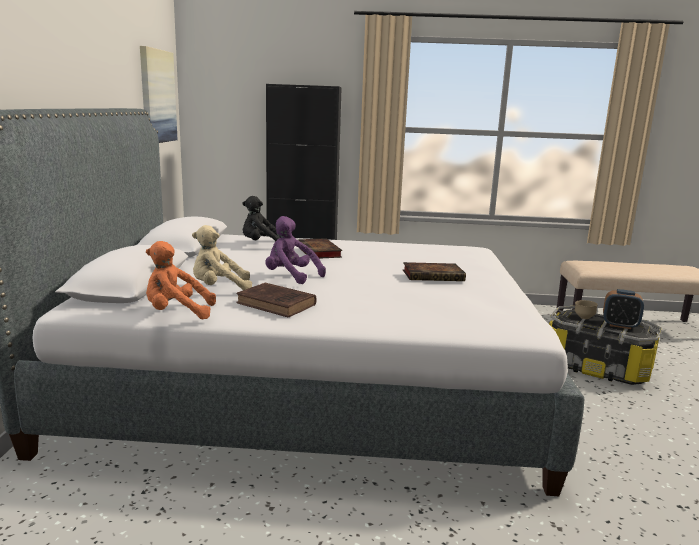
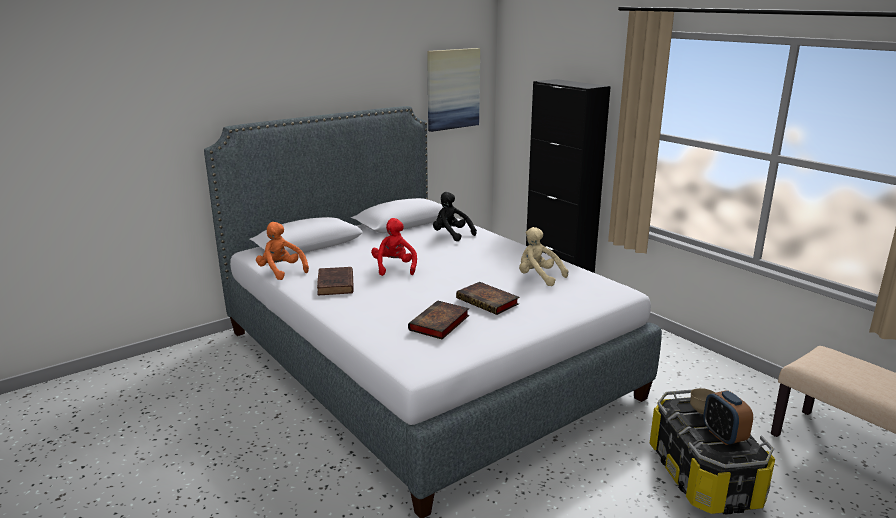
camera: 50 degrees right, 5 degrees up
(219, 289) = (337, 263): beige plush toy -> beige plush toy (538, 277)
(291, 276) = (394, 268): purple plush toy -> red plush toy
(319, 252) = (471, 254): book -> book (439, 324)

